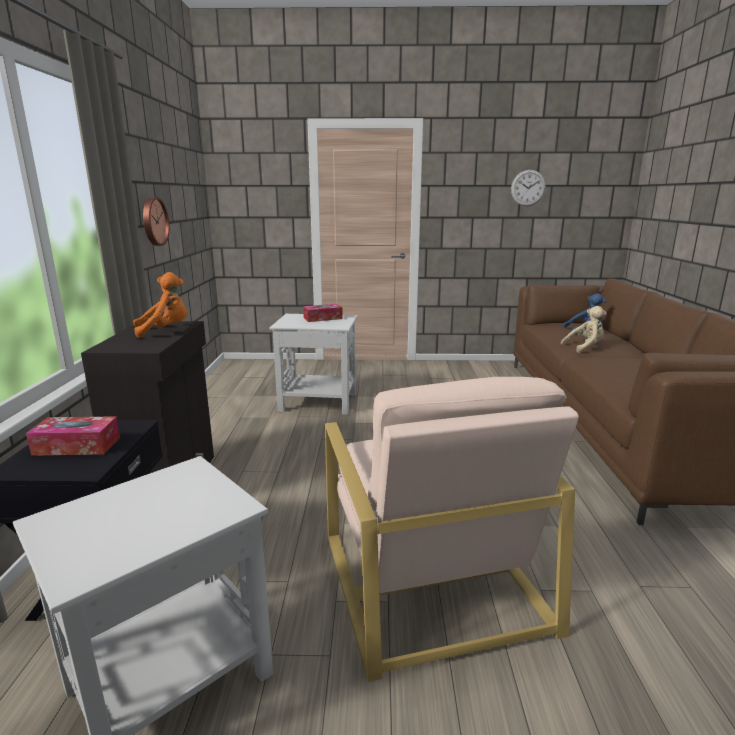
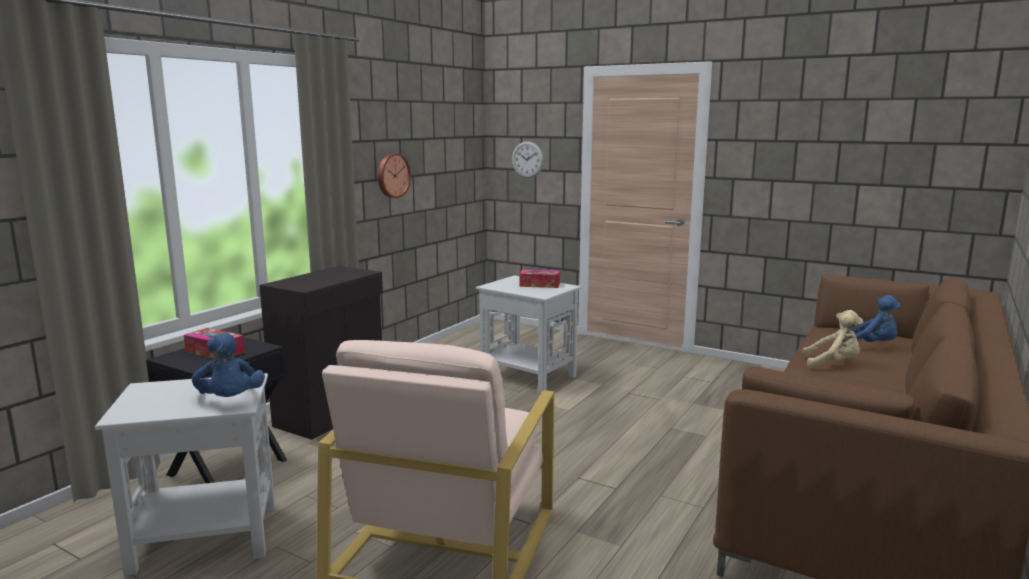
camera: 30 degrees right, 5 degrees down
(165, 330) = (339, 276): orange plush toy -> none
(211, 503) = (230, 400): none -> blue plush toy
(528, 188) = (849, 145): wall clock -> wall clock (527, 159)

